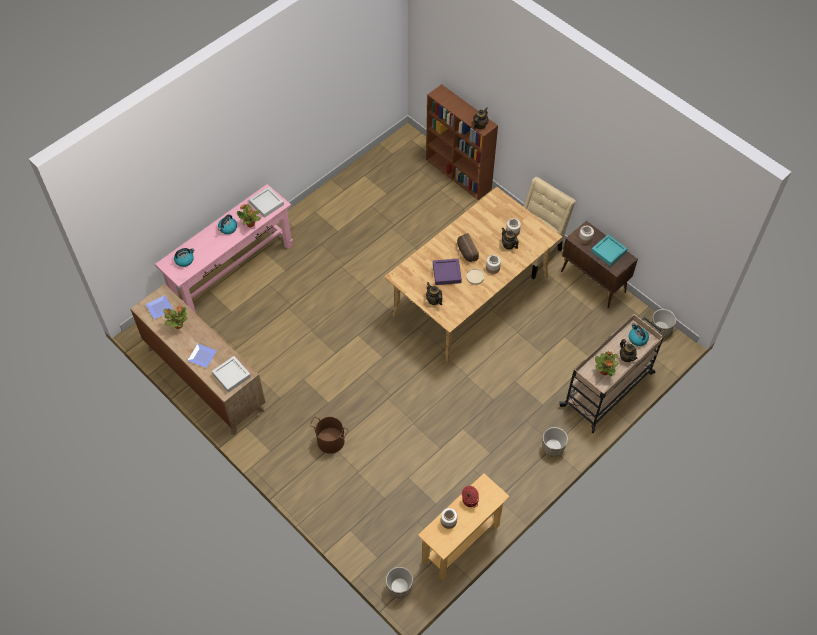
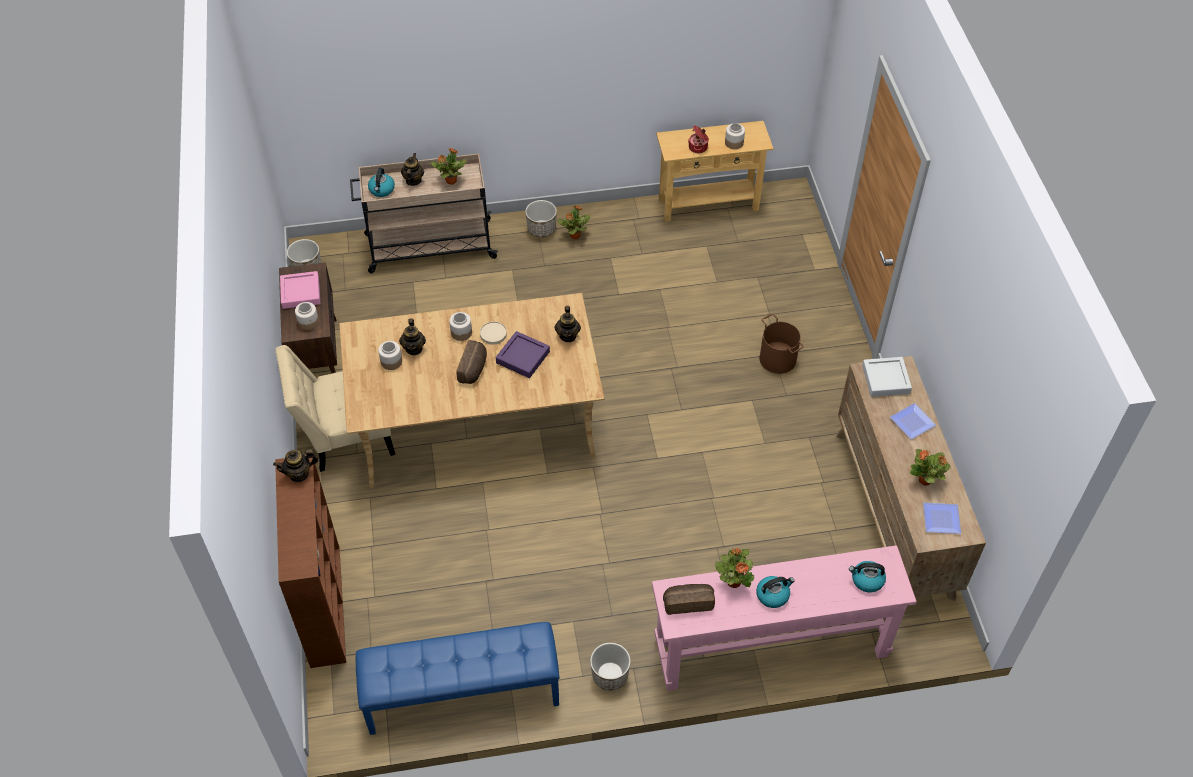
camera: 145 degrees left, 5 degrees down
(266, 204) = (688, 602): grey tray -> bread
(363, 175) = (462, 695): none -> blue bench
(399, 587) = (797, 203): planter -> planter (610, 675)
(527, 456) = (574, 236): none -> potted plant
(608, 252) = (300, 293): turquoise tray -> pink tray

